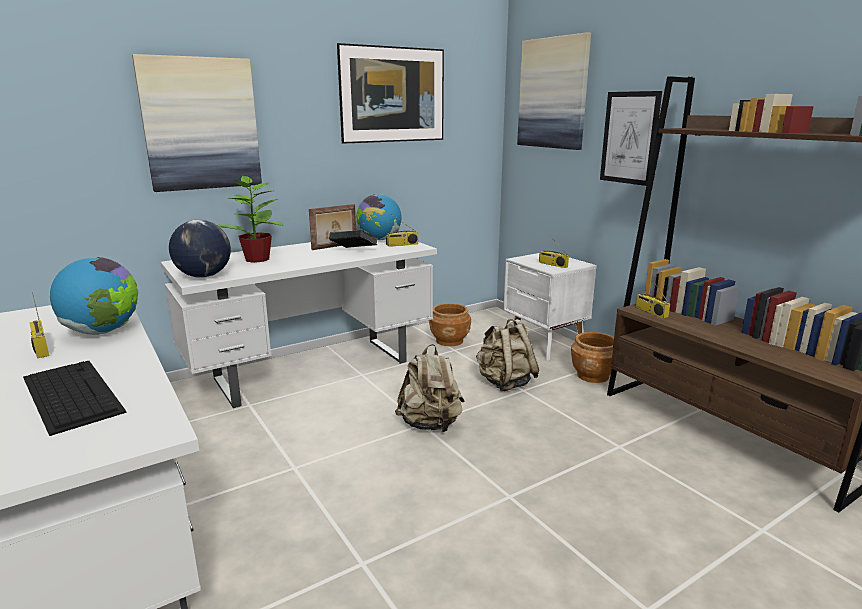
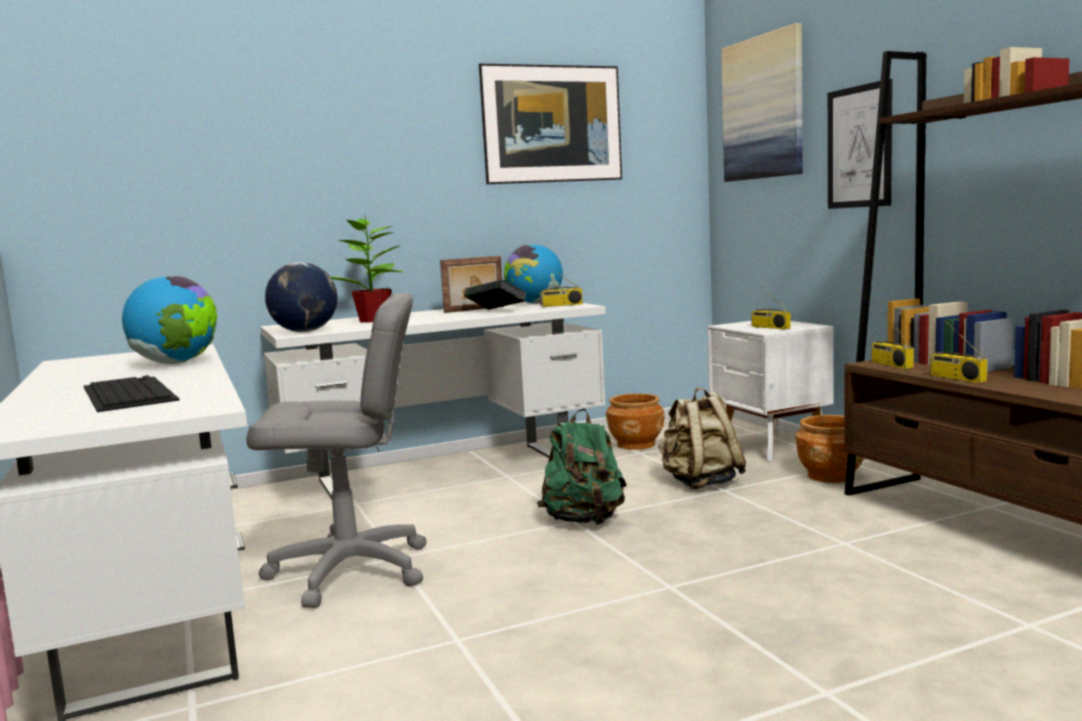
camera: 10 degrees right, 10 degrees down
(40, 348) = (107, 373): radio -> radio (956, 378)
(201, 124) = (314, 162): picture -> none
(259, 485) = (350, 571): none -> grey office chair
(430, 425) = (584, 521): beige backpack -> green backpack

